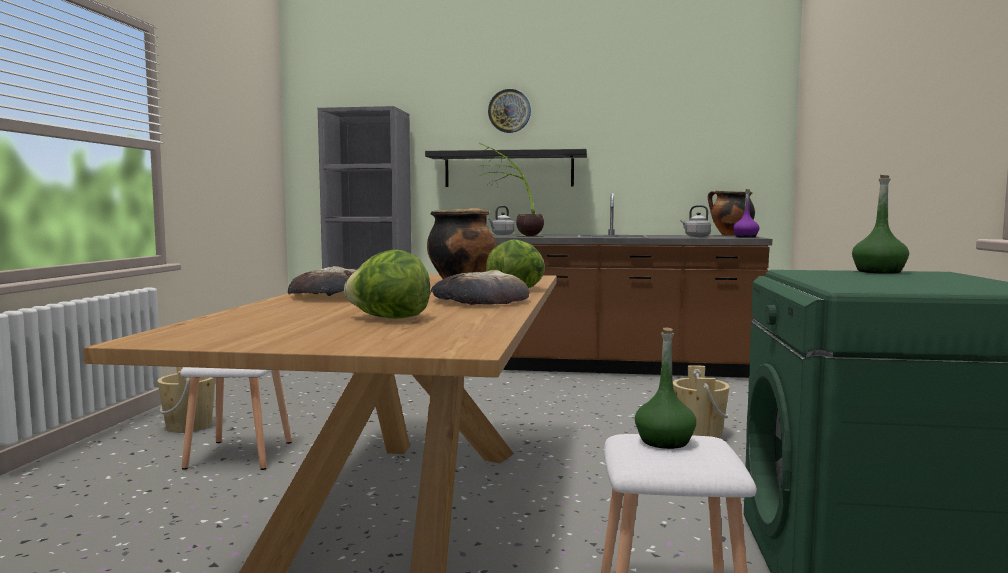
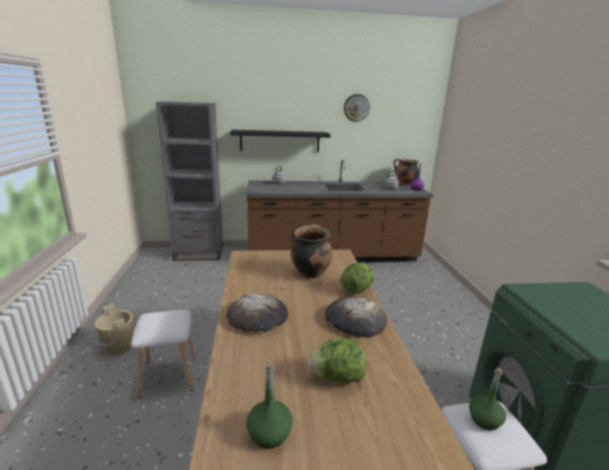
camera: 15 degrees left, 15 degrees up
(509, 111) = (280, 104): wall clock -> wall clock (356, 108)
(513, 236) = (290, 189): potted plant -> none
(699, 434) = (412, 319): beige bucket -> none
(879, 272) = (562, 288): green bottle -> green bottle (270, 433)

